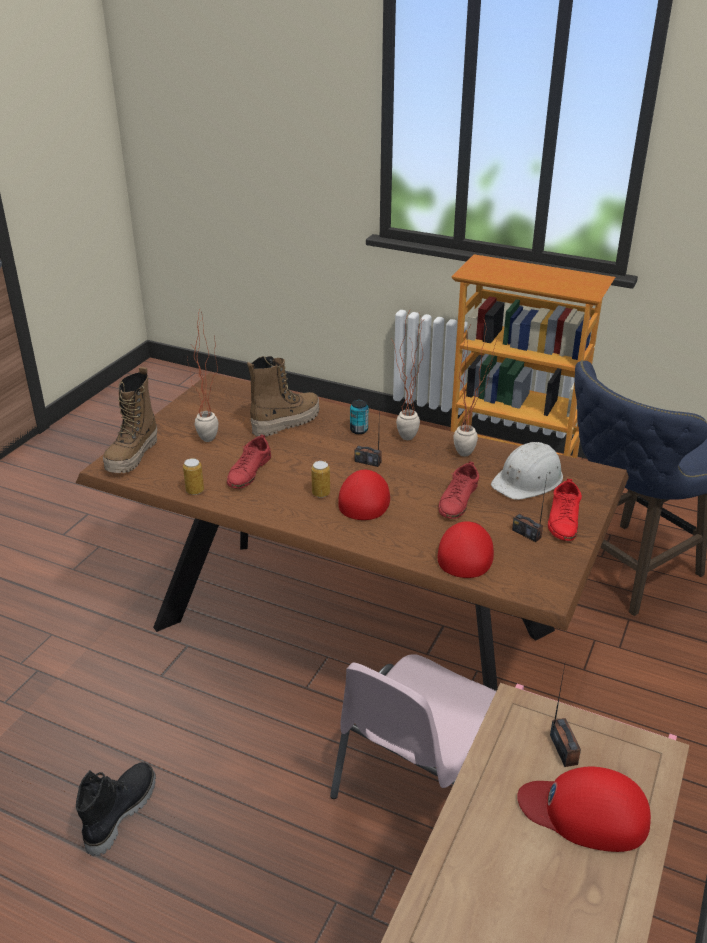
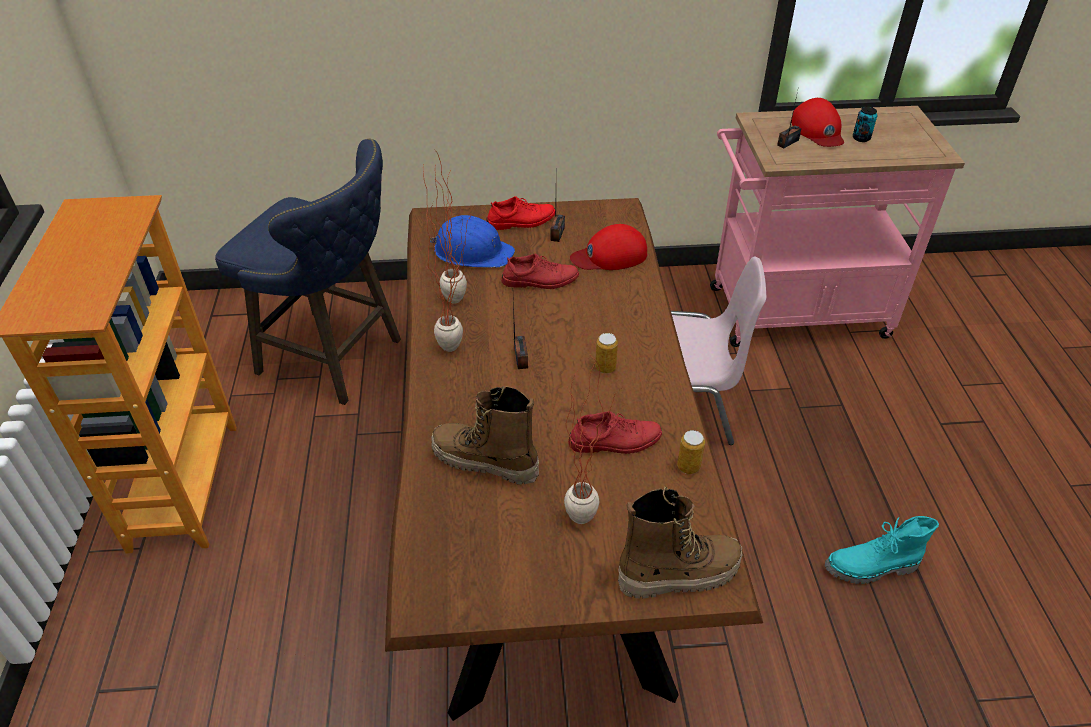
camera: 120 degrees left, 10 degrees up
(120, 812) = (871, 568): black boot -> turquoise boot
(359, 430) = (459, 390): can -> can (861, 138)
(365, 498) = (586, 336): red cap -> none
(528, 480) = (472, 251): white hard hat -> blue hard hat

